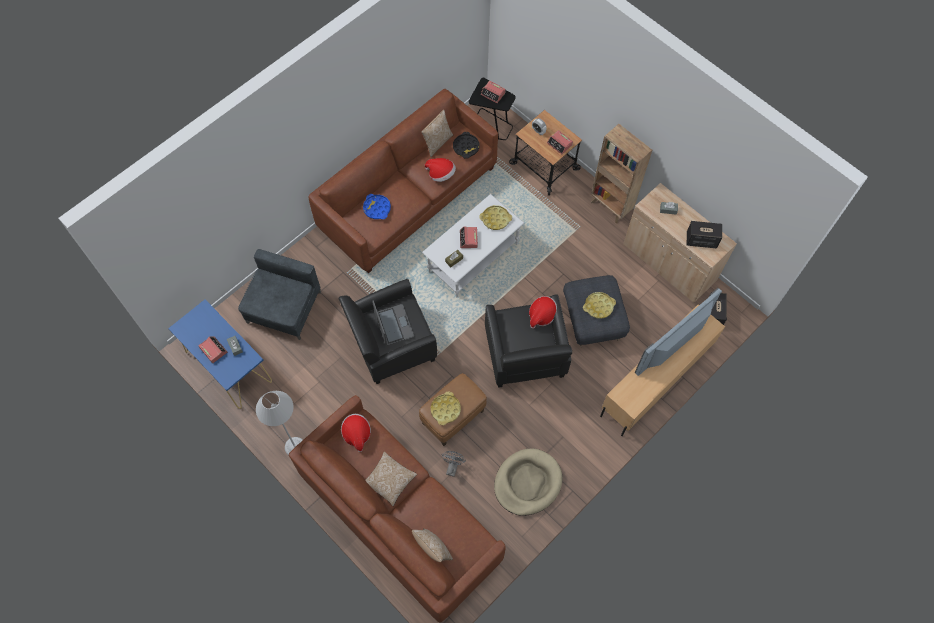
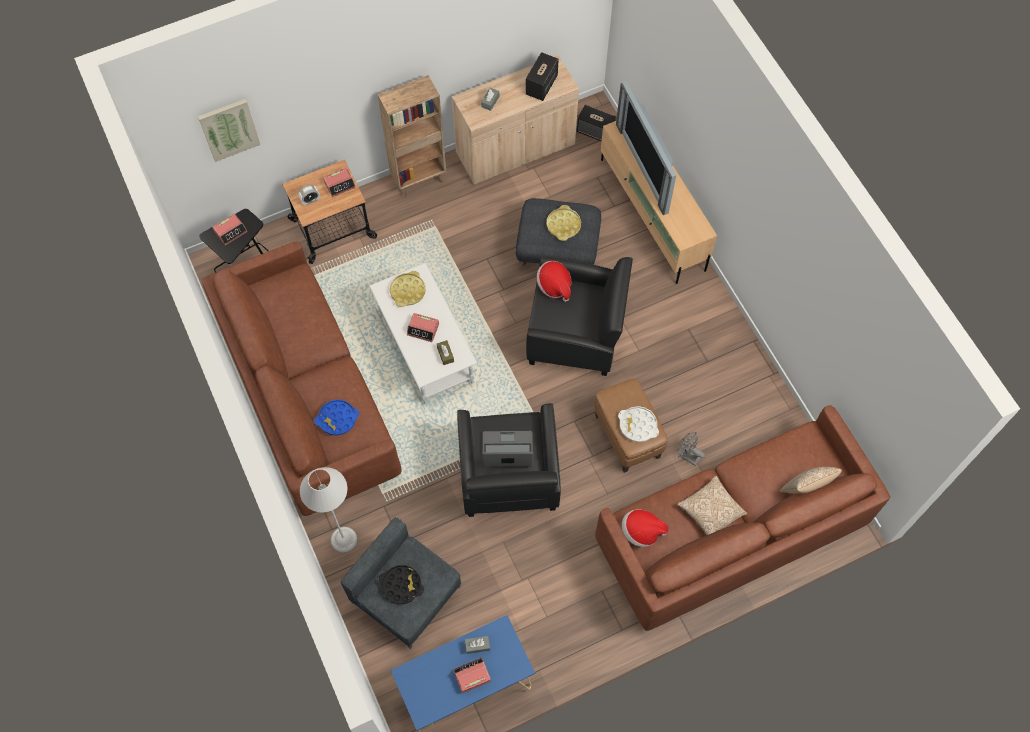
camera: 70 degrees left, 0 degrees up
(295, 447) = (606, 631): grey floor lamp -> grey floor lamp (344, 539)
(437, 143) = (270, 320): pillow -> none
(441, 174) = (319, 329): hat -> none
(445, 409) = (638, 426): yellow tray -> white tray
(466, 147) = (292, 289): black tray -> black tray (401, 585)
(527, 483) = (731, 383): beige dog bed -> none
(537, 41) = (229, 129): none -> picture

